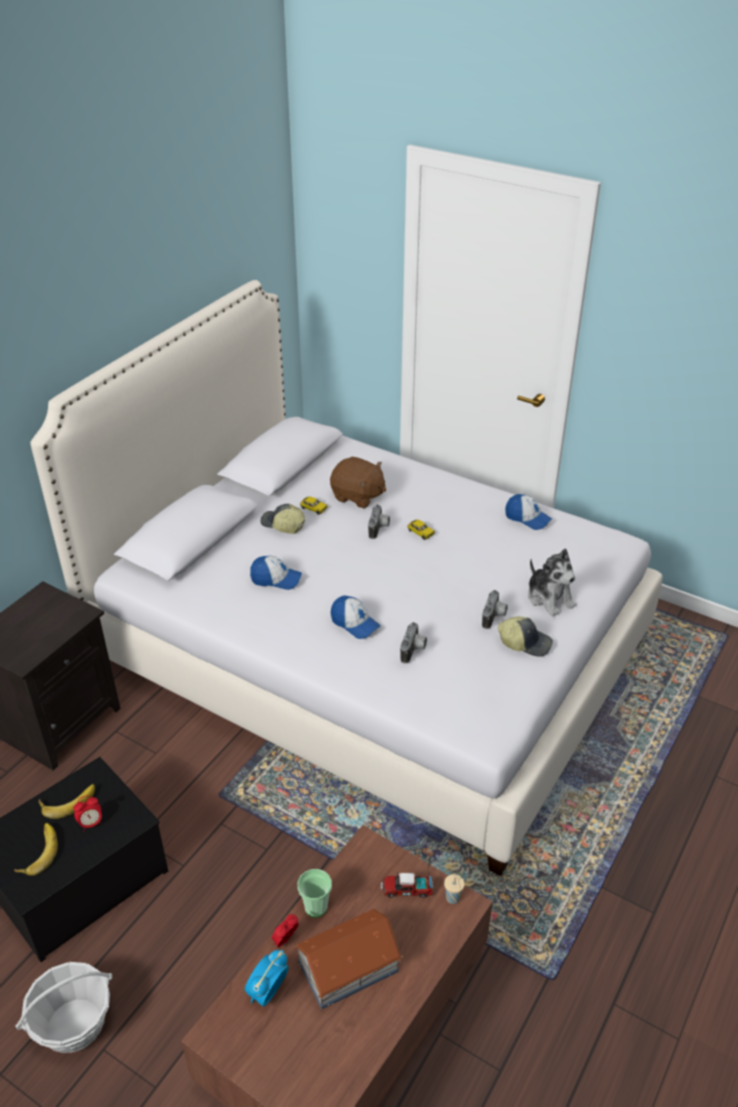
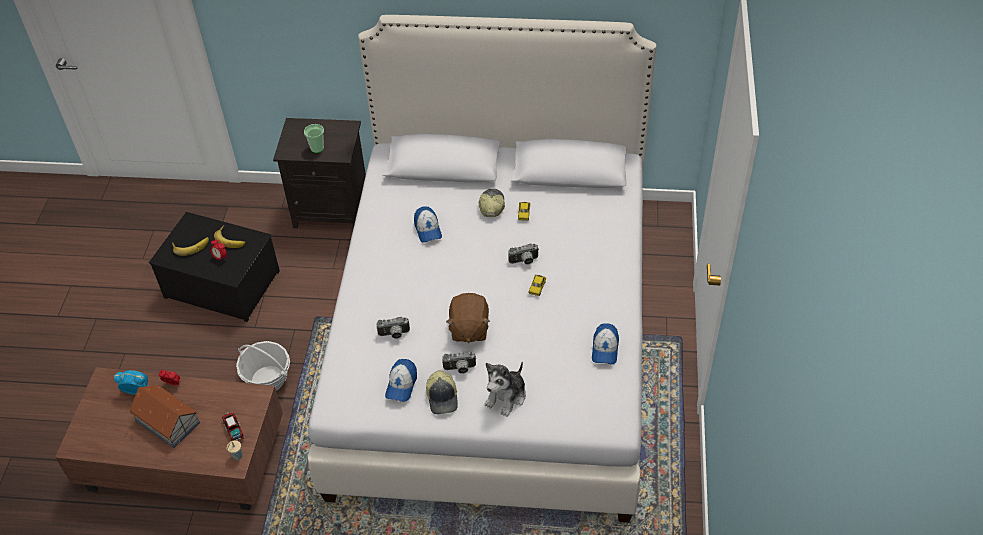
camera: 65 degrees right, 10 degrees up
(74, 1025) = (133, 333): basket -> basket (268, 379)
(316, 907) = (202, 388): cup -> cup (317, 148)
(354, 623) = (406, 291): cap -> cap (401, 384)
(357, 496) = (557, 232): brown plush toy -> brown plush toy (469, 329)

